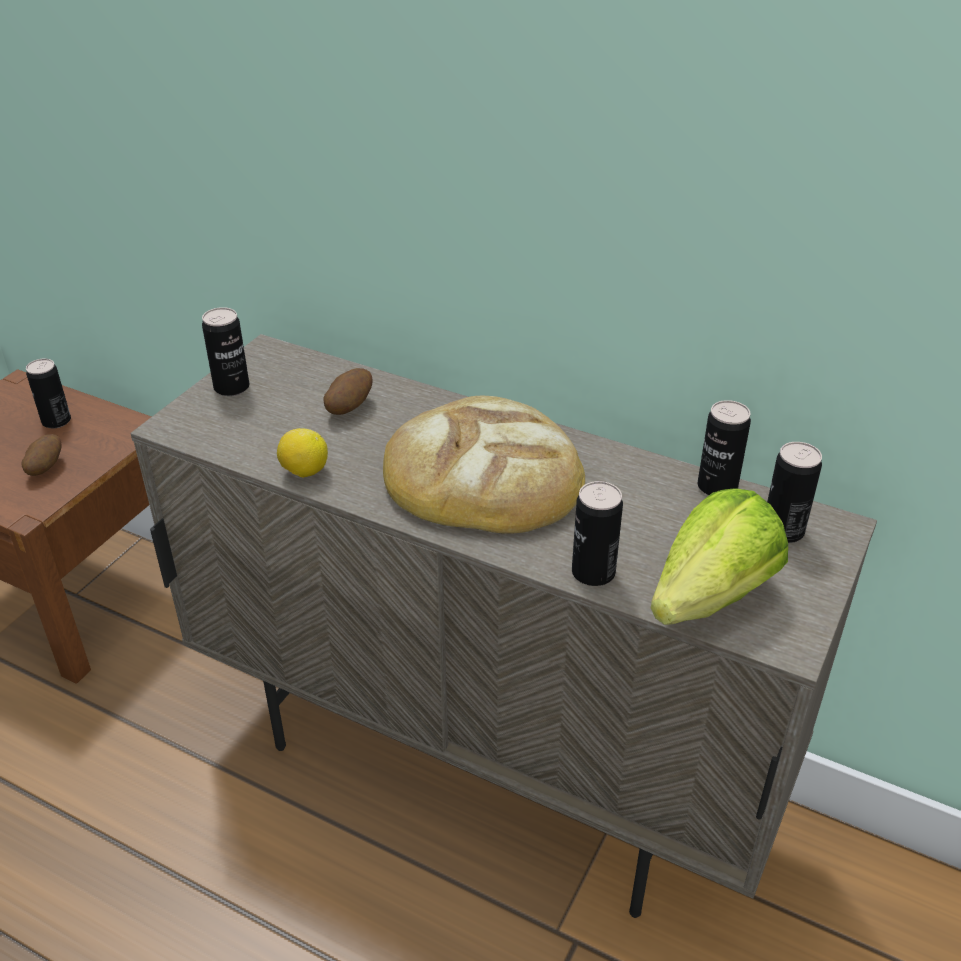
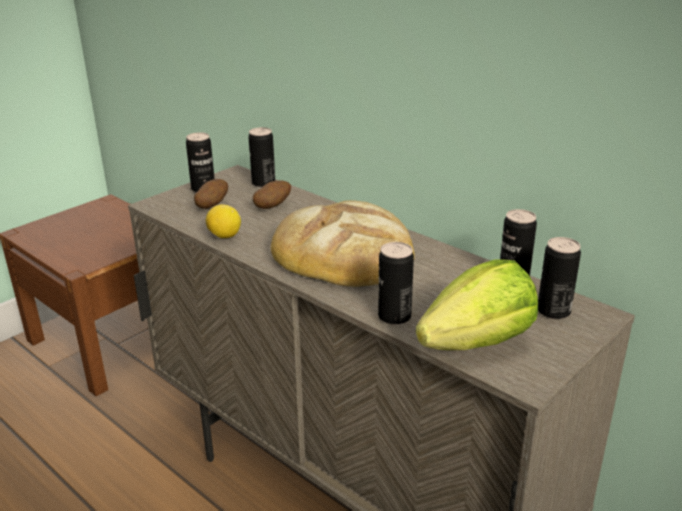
camera: 15 degrees right, 10 degrees down
(45, 467) = (101, 246): potato -> potato (212, 206)
(56, 421) = (120, 223): can -> can (263, 183)

